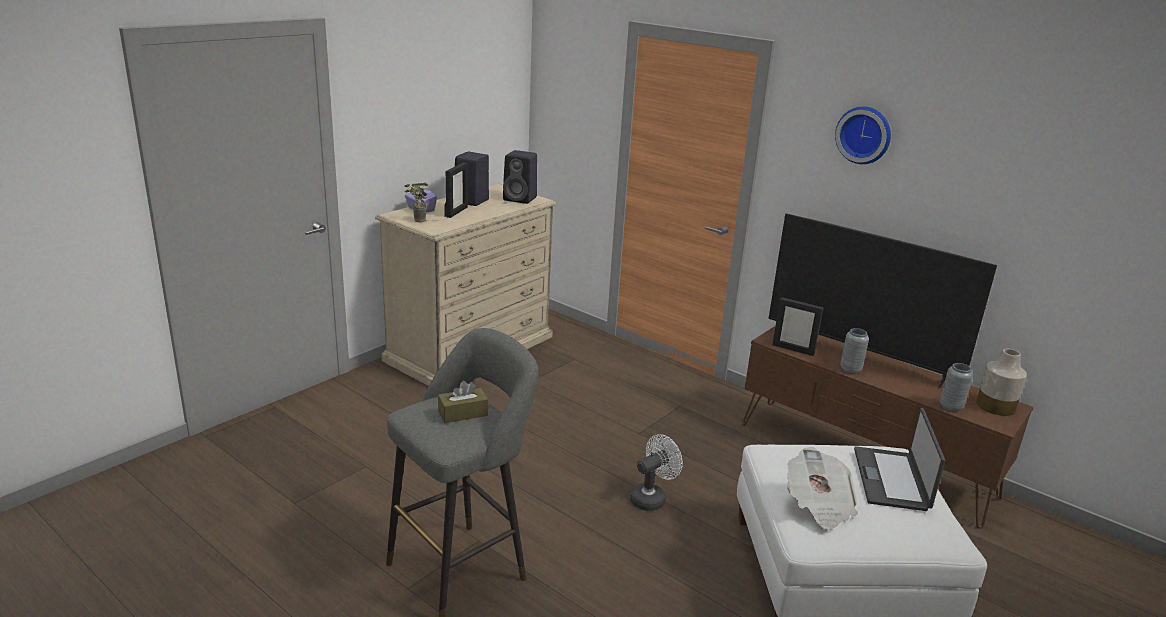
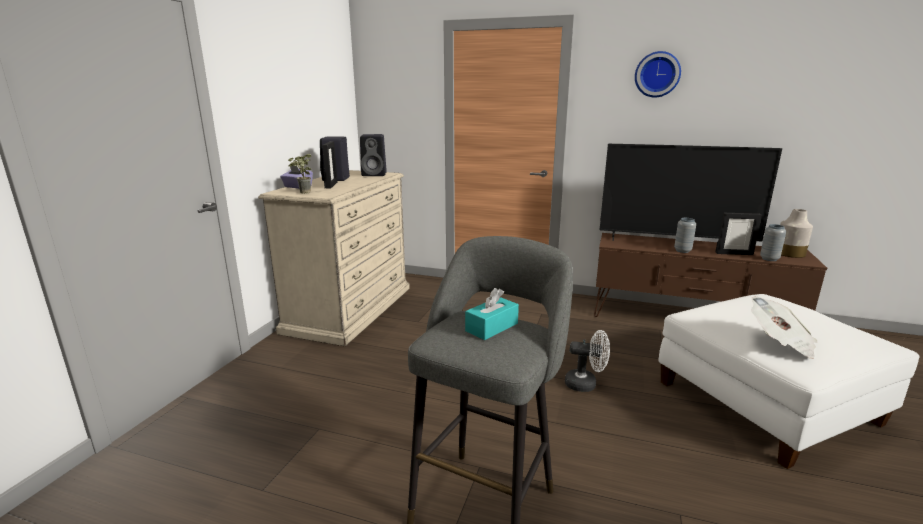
camera: 20 degrees left, 5 degrees down
(463, 413) = (491, 327): brown tissue box -> turquoise tissue box
(651, 498) = (586, 384): white fan -> white fan turned 75 degrees clockwise
(793, 349) = (632, 246): picture frame -> picture frame (734, 253)
(892, 479) = (794, 312): laptop -> none

